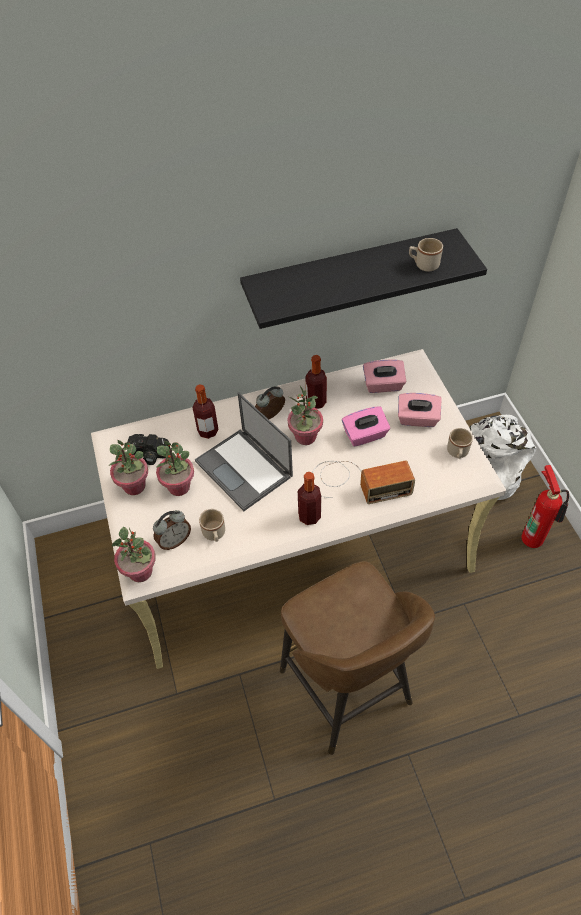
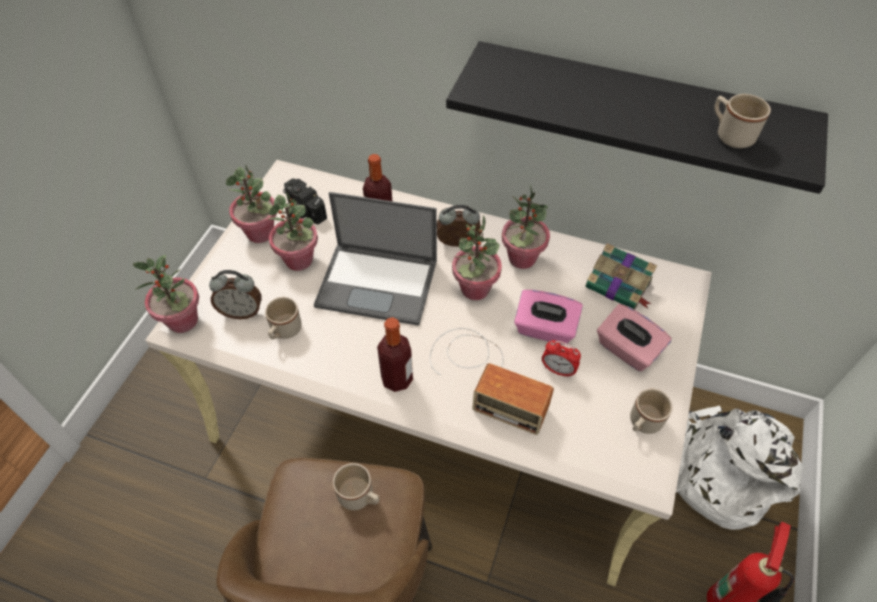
camera: 35 degrees right, 0 degrees up
(245, 469) = (379, 283): laptop -> laptop turned 75 degrees counterclockwise
(316, 402) = (522, 258): bottle -> potted plant
(347, 592) = (360, 497): none -> beige mug
(383, 385) = (619, 285): pink tissue box -> book
(392, 453) = (558, 370): none -> alarm clock

